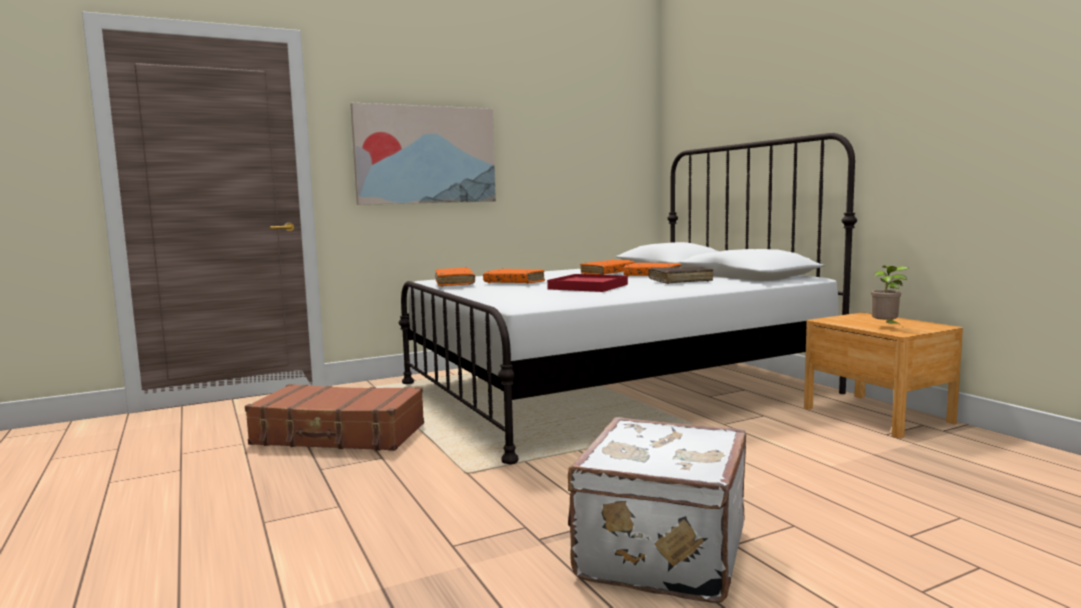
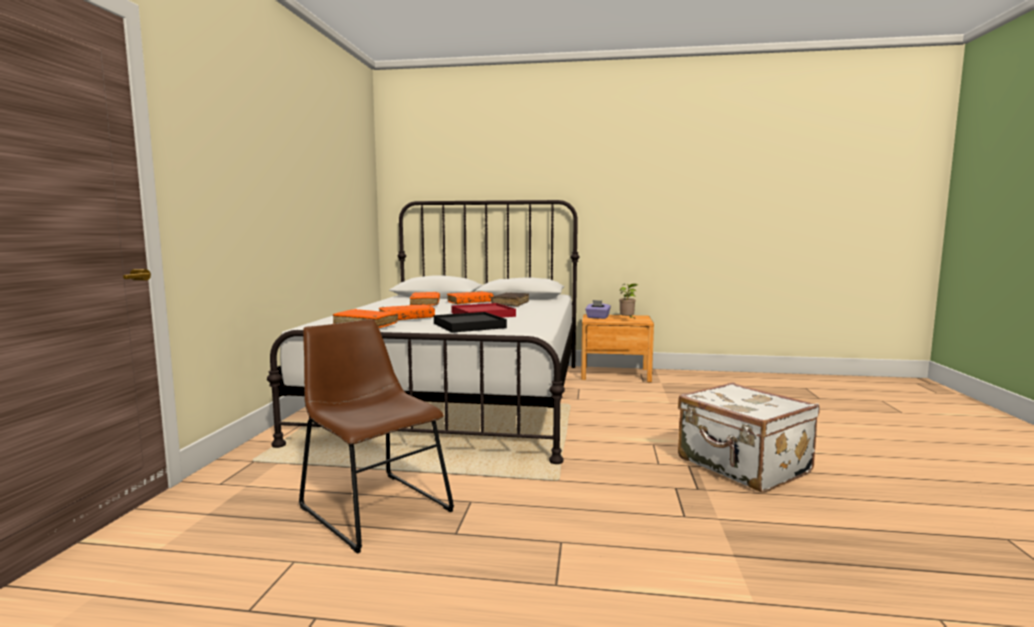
camera: 55 degrees left, 0 degrees up
(339, 435) = (372, 506): brown suitcase -> brown chair
(425, 155) = (252, 188): picture -> none
(515, 293) = (469, 326): none -> black tray
(857, 318) = (597, 317): none -> purple tissue box

